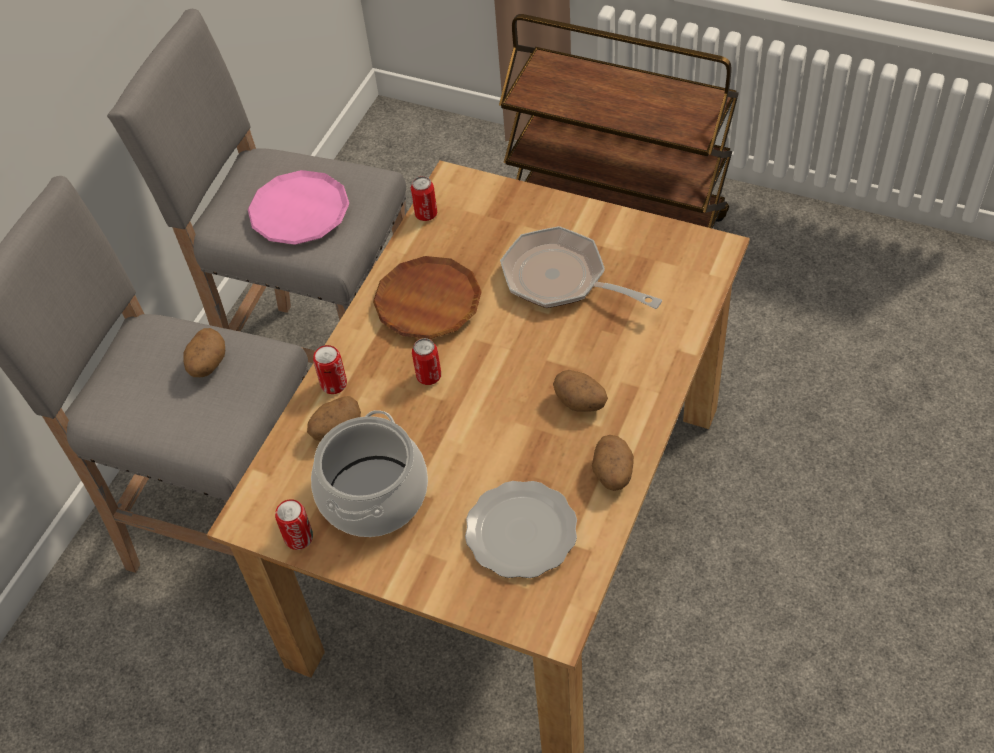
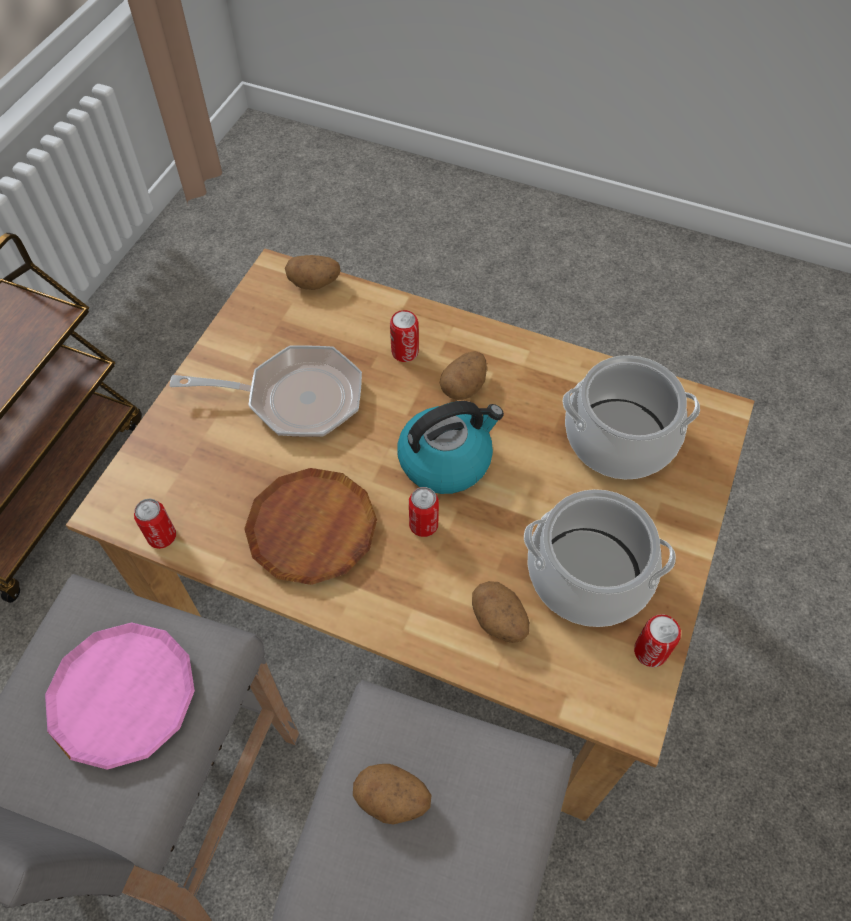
camera: 95 degrees left, 5 degrees up
(334, 384) = (430, 629): can -> can (405, 352)
(496, 390) = (446, 459): none -> kettle
(520, 530) = (619, 439): plate -> cooking pot
(562, 279) = (295, 398): frying pan -> frying pan turned 120 degrees counterclockwise
(612, 474) = (549, 364): potato -> potato (315, 283)

